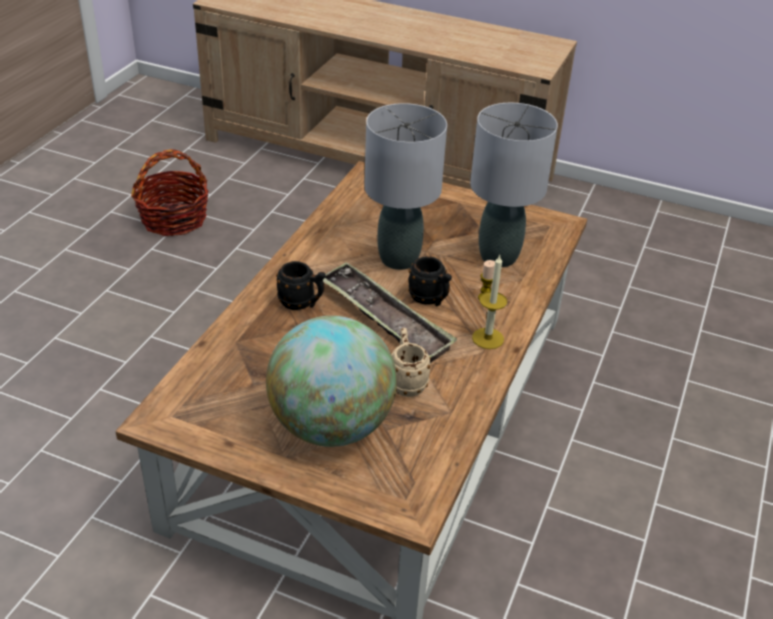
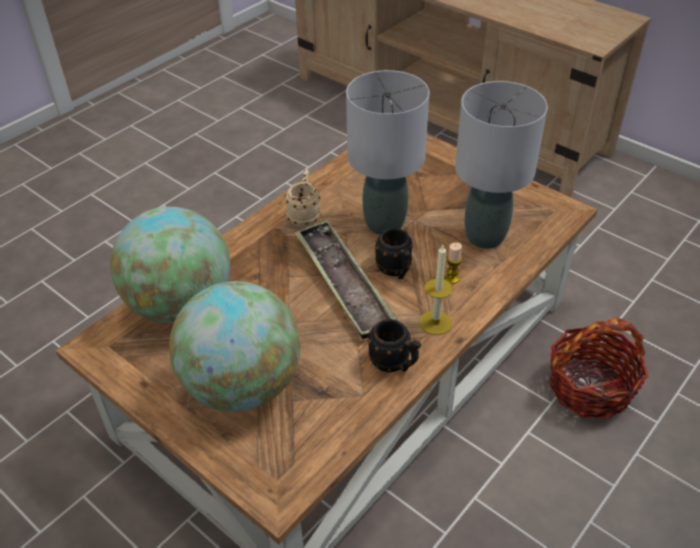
camera: 20 degrees right, 5 degrees up
(174, 219) = (244, 148): basket -> basket (590, 387)
(230, 365) = (181, 305): none -> globe
(302, 303) = (273, 254): black mug -> black mug (394, 364)
(406, 382) = (334, 354): beige mug -> beige mug (305, 216)

